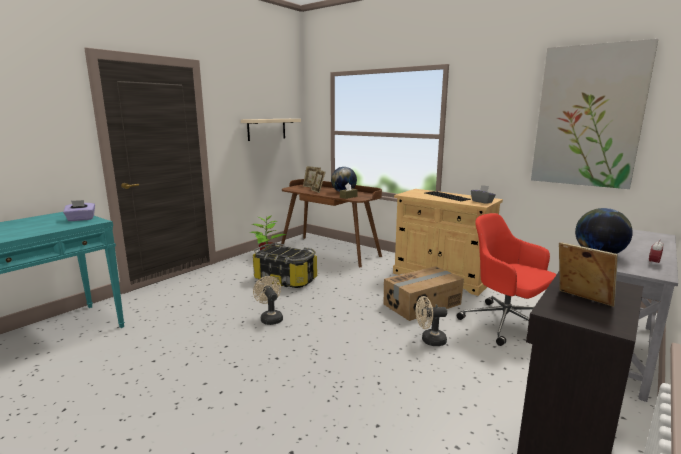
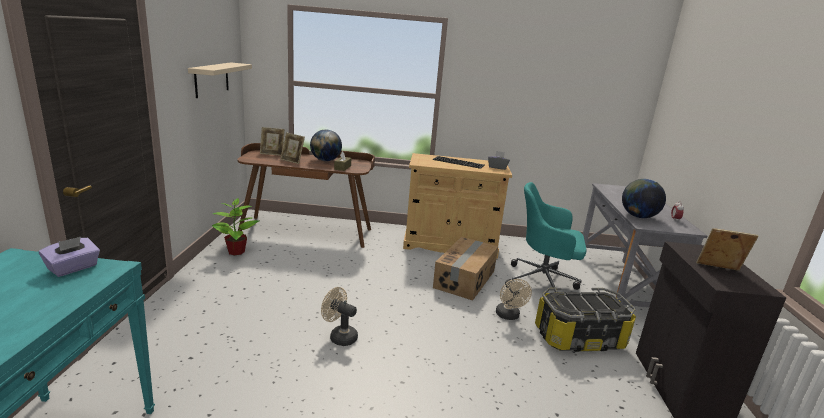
camera: 35 degrees left, 5 degrees up
(285, 279) = (299, 281): storage box -> storage box (579, 338)
(429, 340) = (508, 316): beige fan -> beige fan turned 60 degrees counterclockwise
(505, 324) = (543, 282): red office chair -> turquoise office chair
(588, 117) = (577, 86): picture -> none

